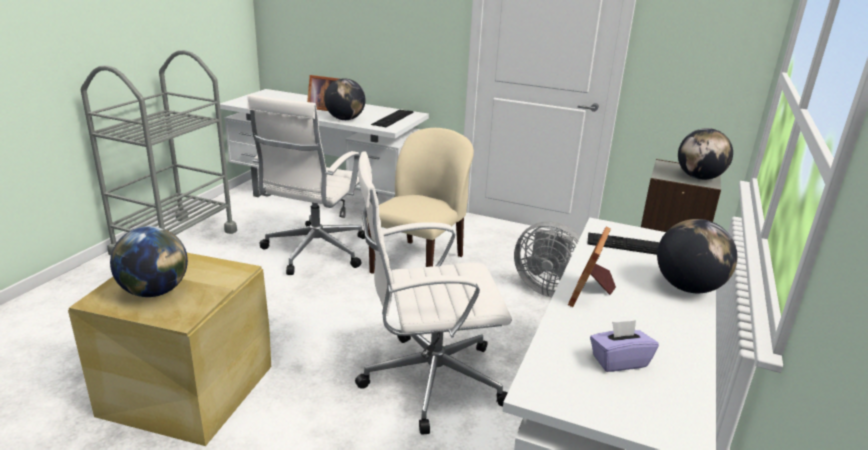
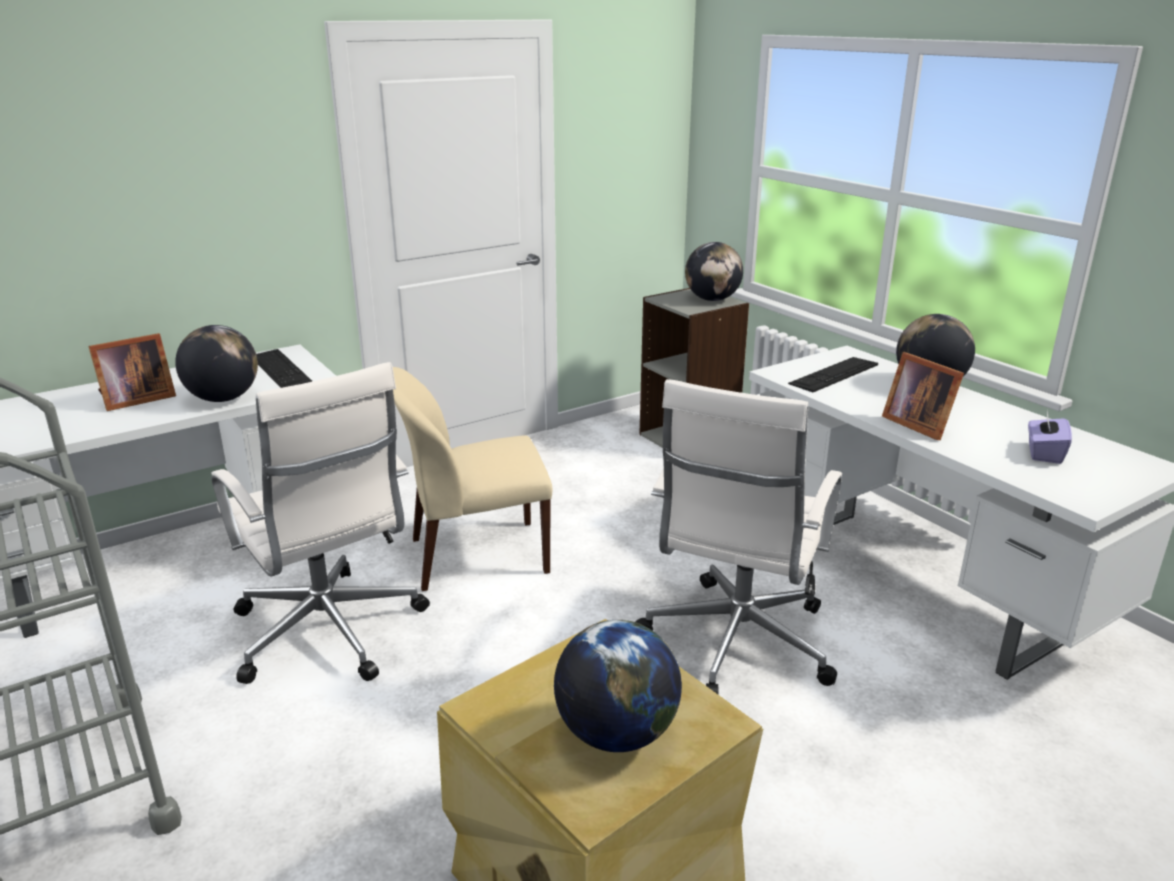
camera: 55 degrees left, 0 degrees up
(419, 263) = (475, 556): beige chair -> beige chair turned 75 degrees counterclockwise
(548, 288) = (628, 496): grey fan -> none

